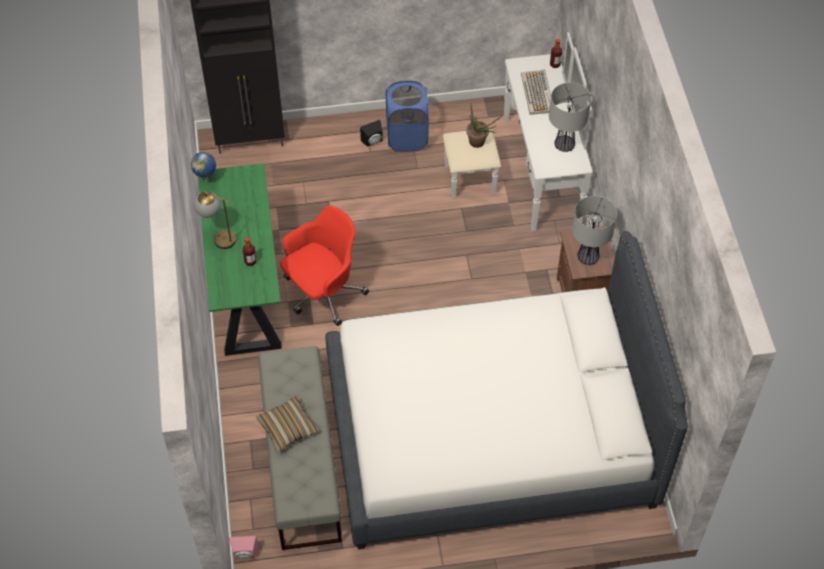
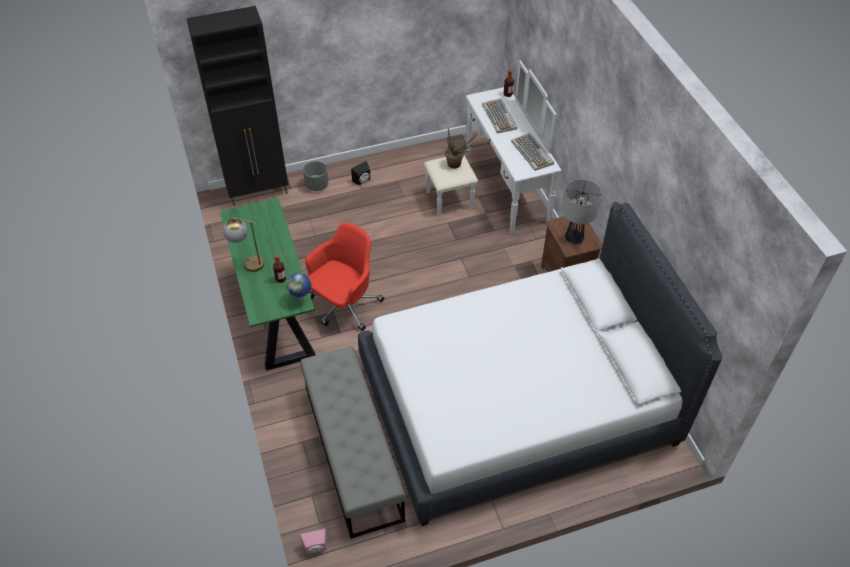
camera: 10 degrees left, 5 degrees down
(206, 180) = (229, 217): globe -> globe (302, 300)
(287, 428) = (340, 421): pillow -> none
(319, 140) = (317, 185): none -> grey planter
(407, 137) = (390, 174): blue laundry basket -> none
(564, 145) = (532, 153): table lamp -> keyboard

